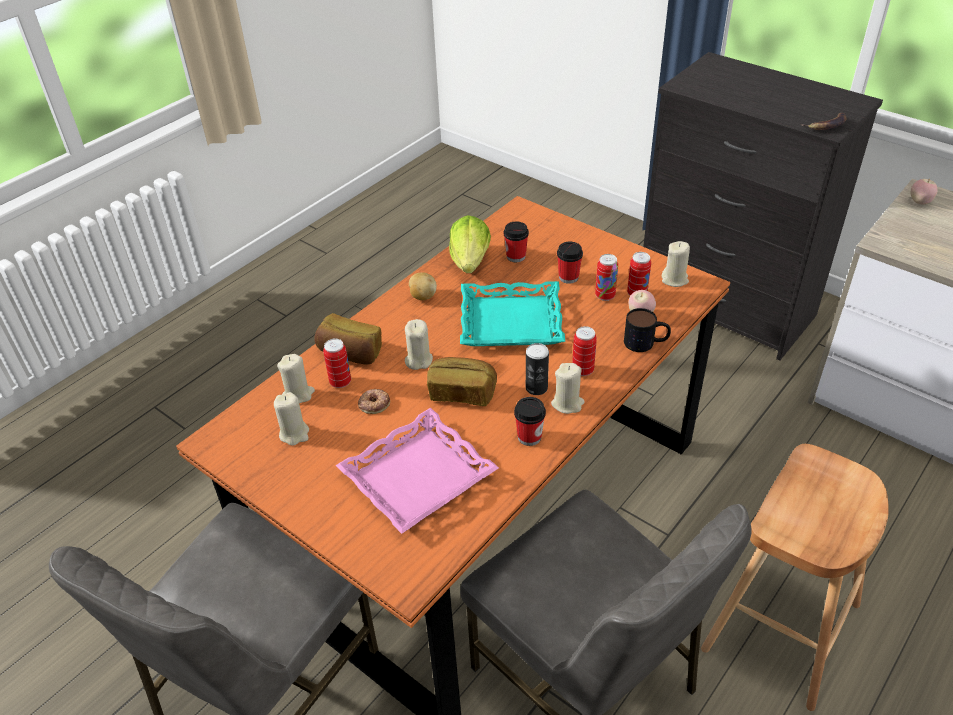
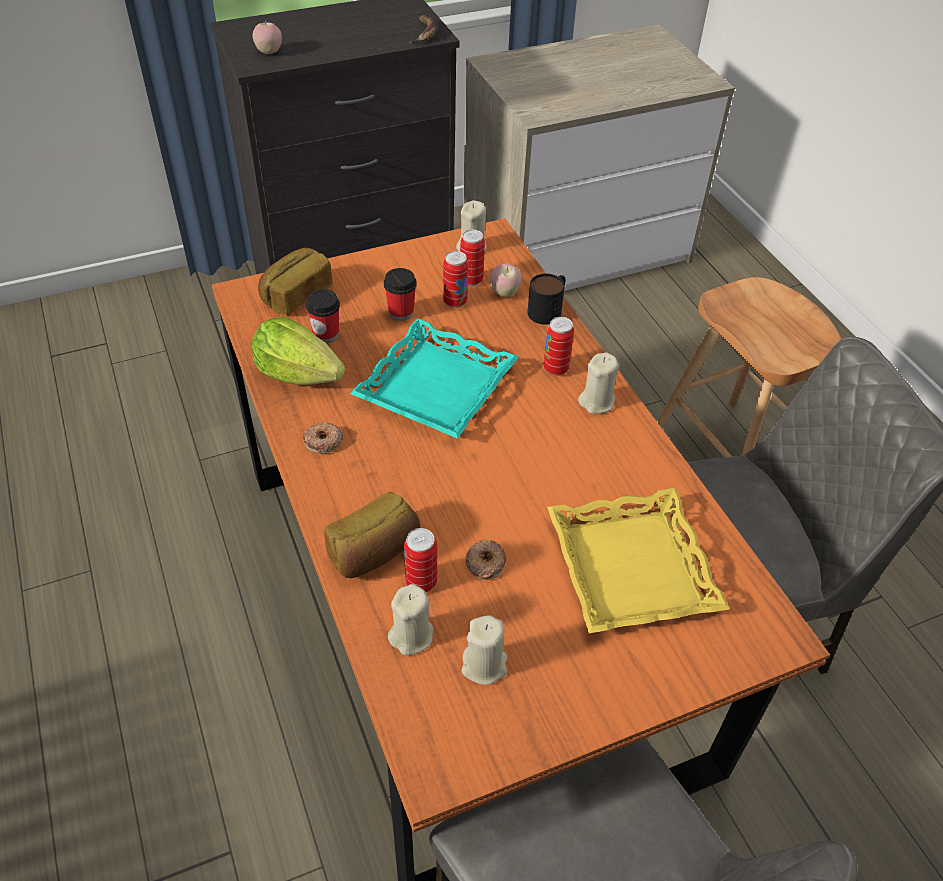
camera: 65 degrees left, 5 degrees up
(417, 476) = (630, 567): pink tray -> yellow tray
(418, 360) = (439, 491): beige candle -> none
(422, 296) = (323, 441): potato -> donut
(462, 393) = (522, 476): bread -> bread (296, 295)
(529, 437) = (626, 450): cup -> none
(536, 388) = (557, 414): can -> none
(919, 202) = (502, 72): apple -> apple (269, 52)

